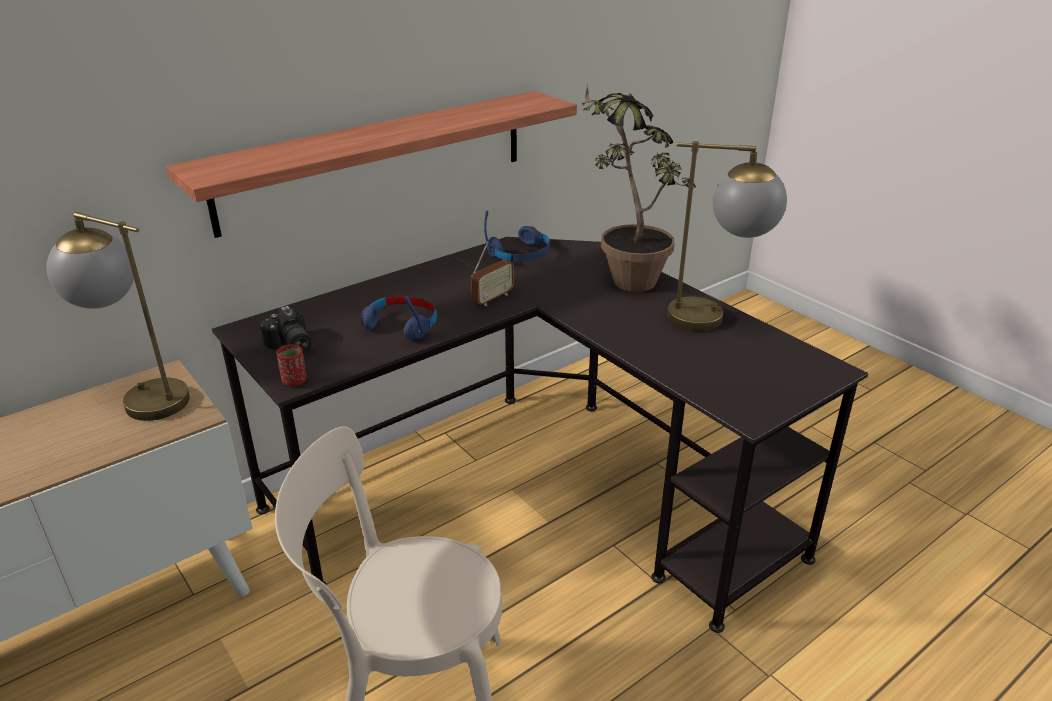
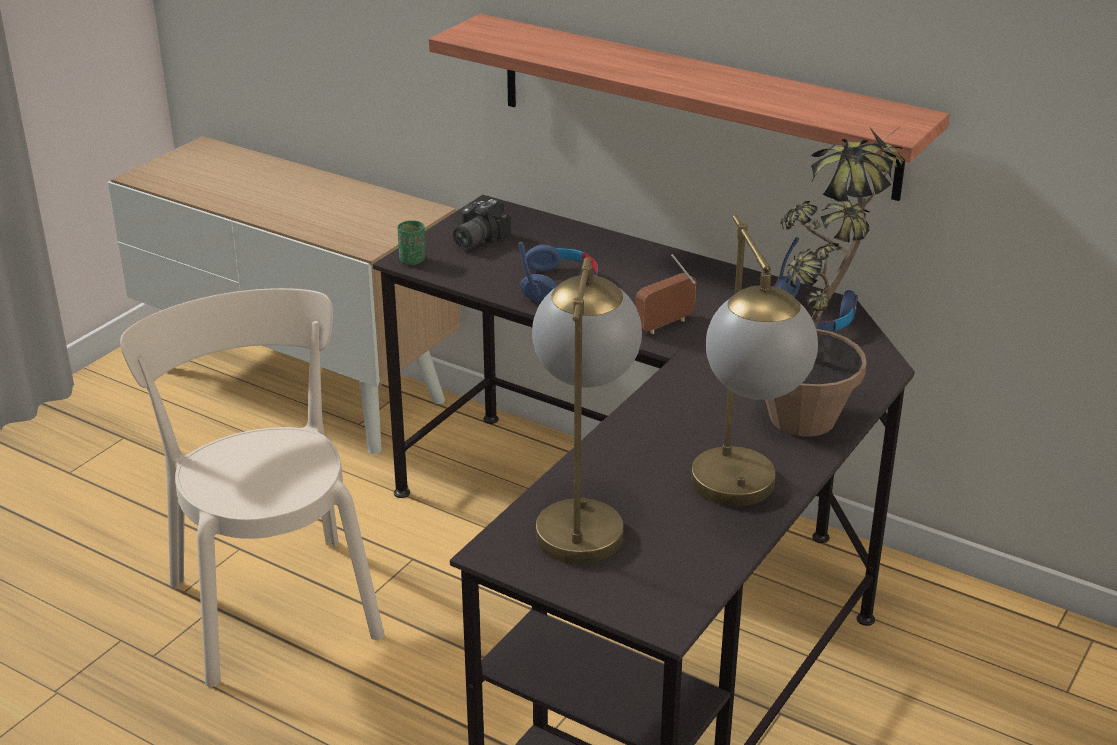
camera: 70 degrees right, 0 degrees up
(140, 397) = (382, 213): table lamp -> table lamp (581, 516)
(294, 381) = (412, 260): red cup -> green cup
(492, 298) = (665, 325): radio -> radio turned 120 degrees clockwise

